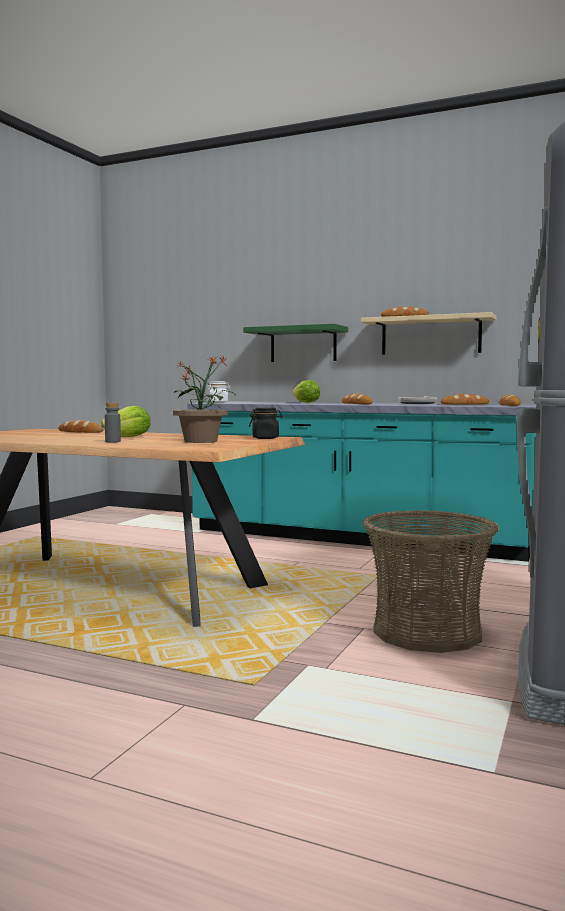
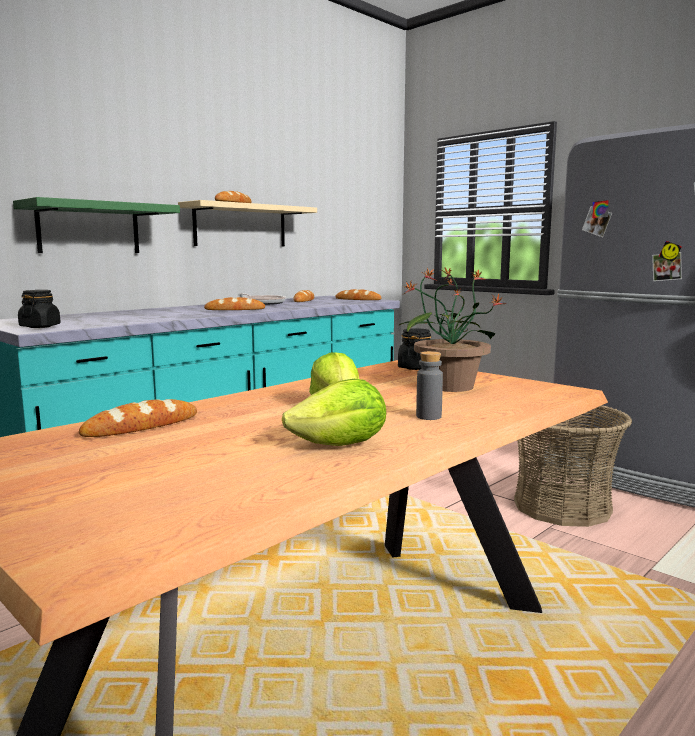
camera: 70 degrees left, 5 degrees up
(218, 402) = (40, 326): white jar -> black jar
(306, 402) = (150, 313): lettuce -> lettuce (341, 445)

